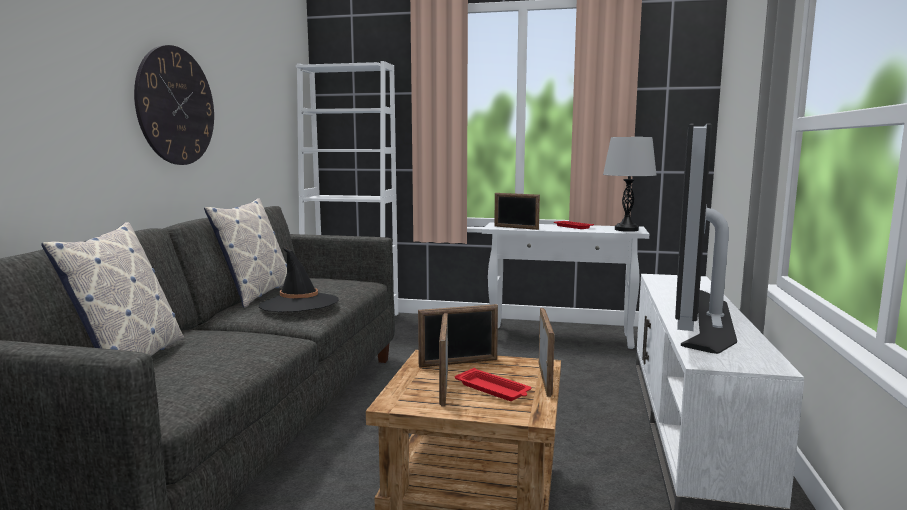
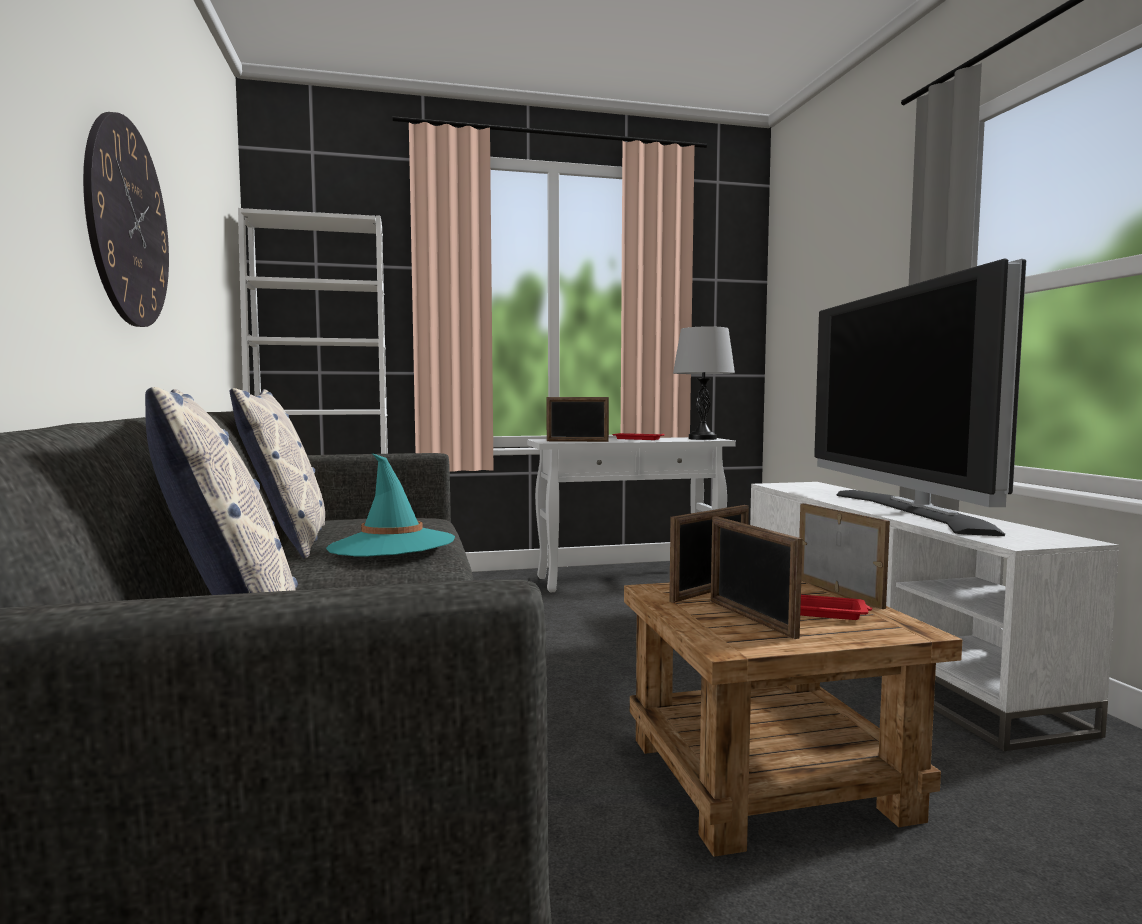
camera: 25 degrees left, 5 degrees down
(299, 304) = (391, 545): black hat -> turquoise hat

